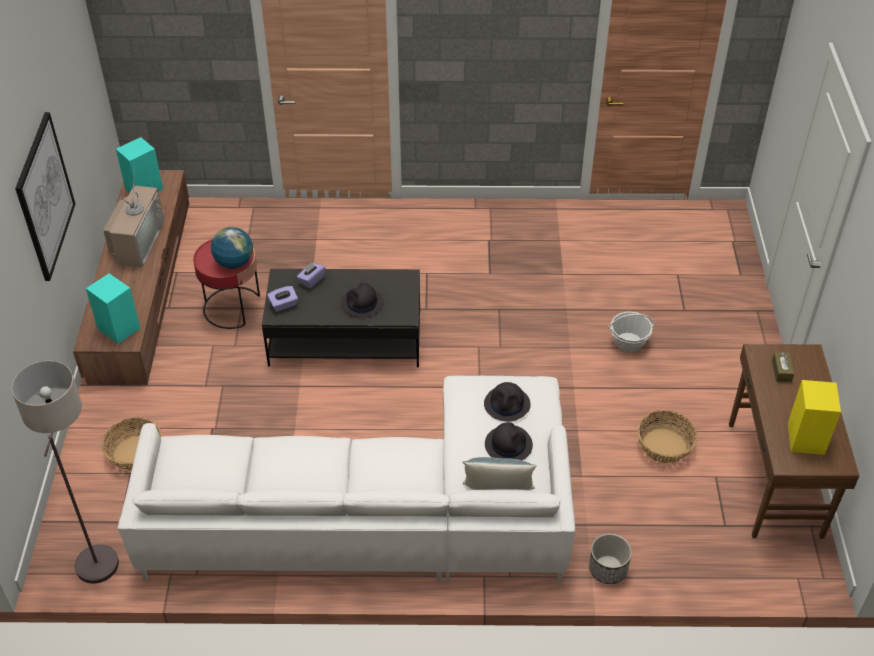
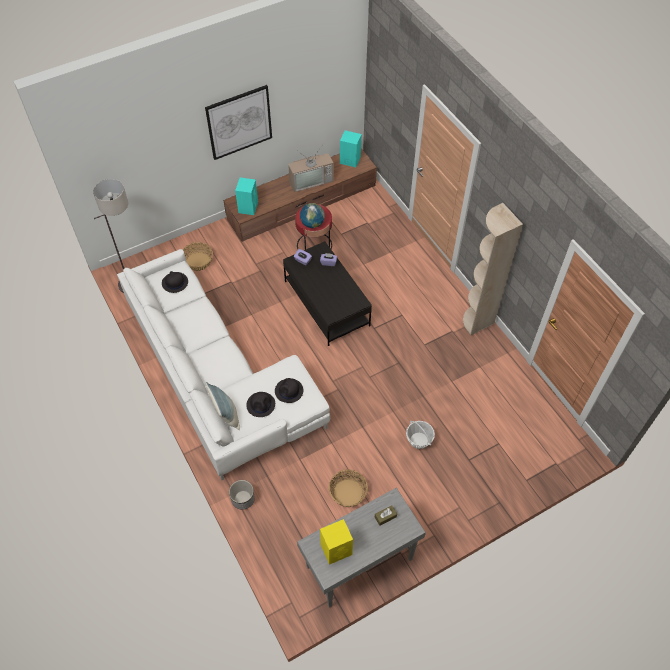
camera: 60 degrees right, 10 degrees up
(362, 303) = (327, 292): black hat -> black hat (174, 283)
(491, 214) = (475, 322): none -> beige bookcase
(775, 480) = (359, 564): brown console table -> grey console table

